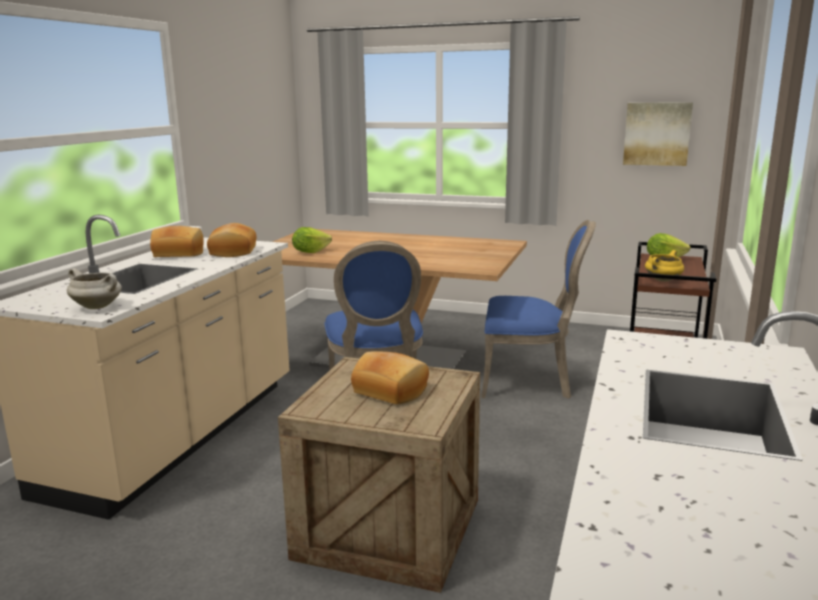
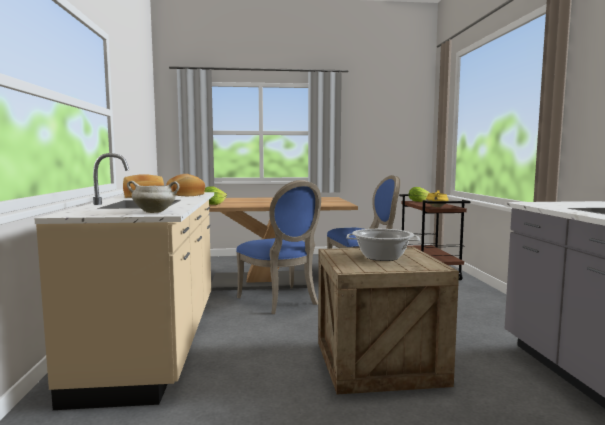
camera: 25 degrees left, 10 degrees down
(392, 390) = (382, 257): bread -> cooking pot
(657, 134) = (390, 138): picture -> none

